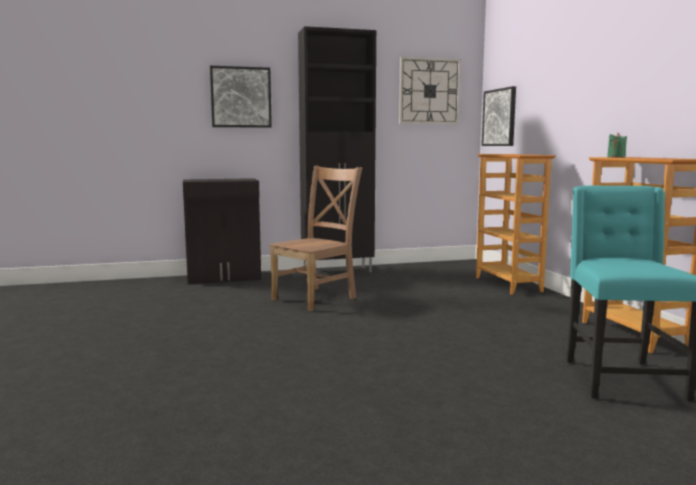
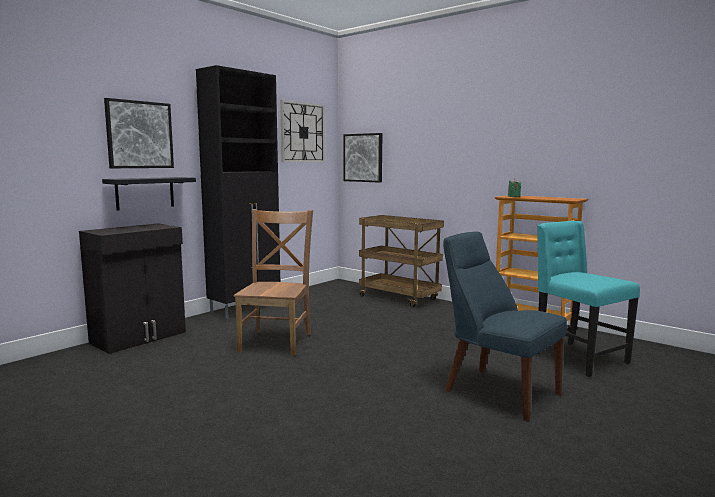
camera: 35 degrees left, 0 degrees up
(244, 150) = (145, 193): none -> black shelf
(443, 380) = (497, 391): none -> blue chair
(508, 284) = (400, 298): bookcase -> brown cart

